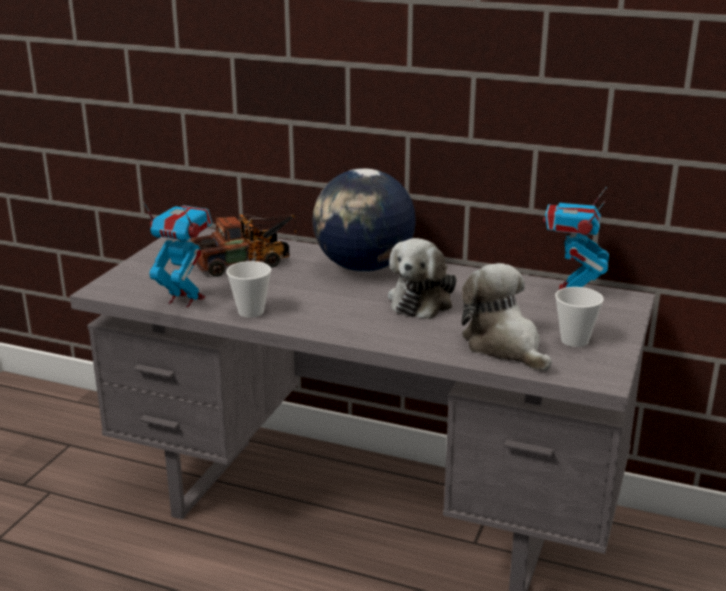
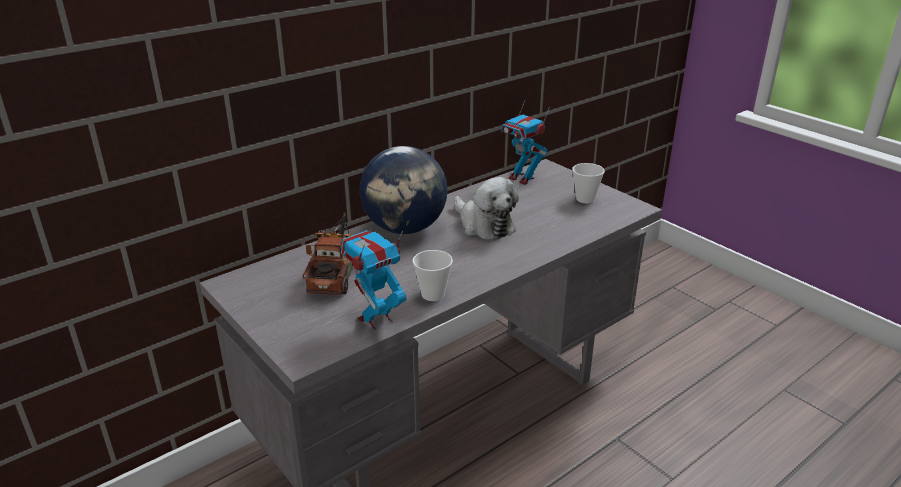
camera: 60 degrees left, 5 degrees up
(504, 346) = (575, 221): plush toy -> none

